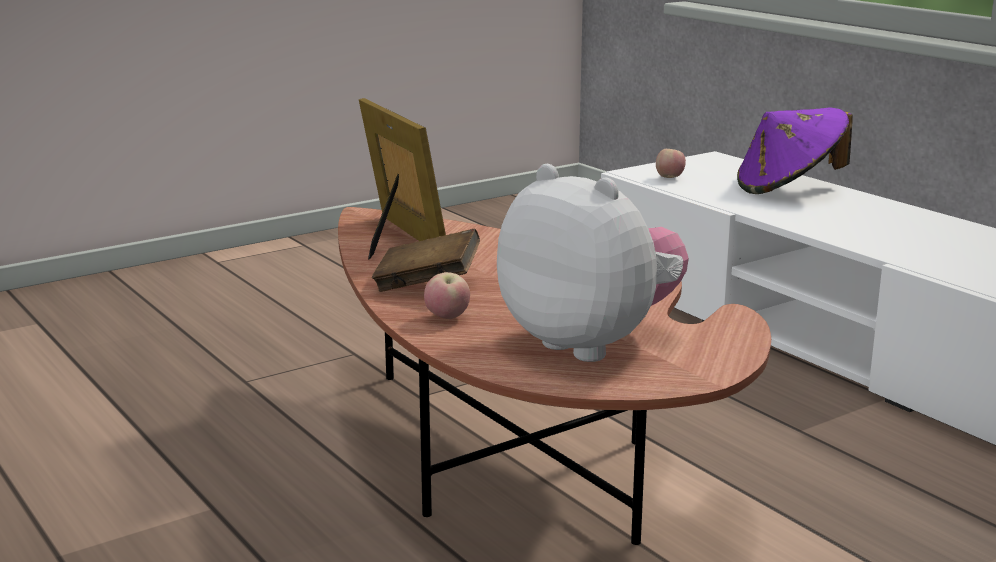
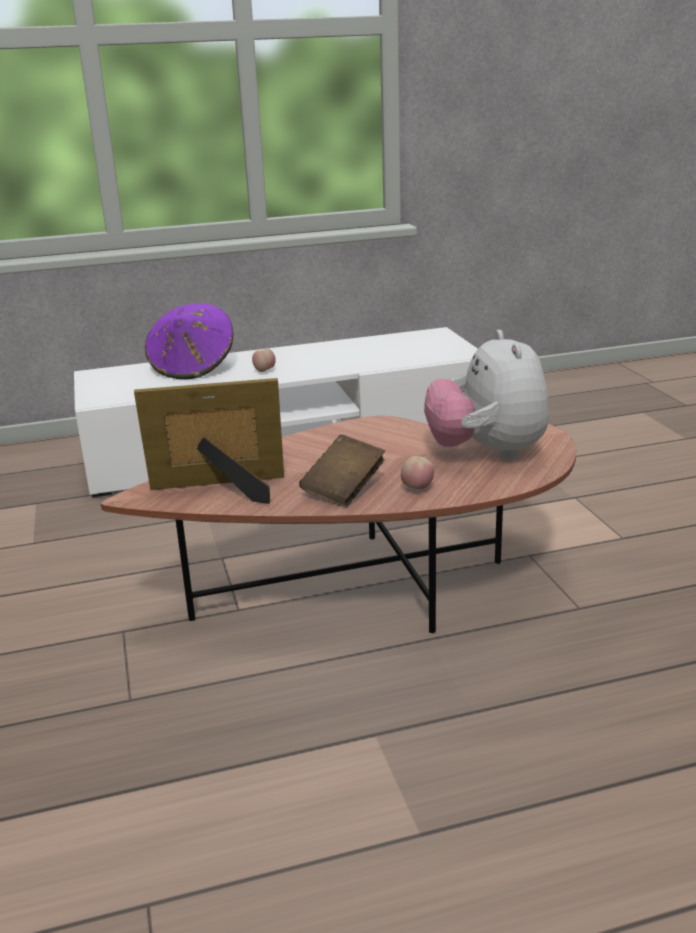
camera: 70 degrees left, 5 degrees up
(590, 343) = (487, 453): plush toy -> plush toy turned 75 degrees counterclockwise
(669, 178) = (124, 393): apple -> apple (264, 371)

